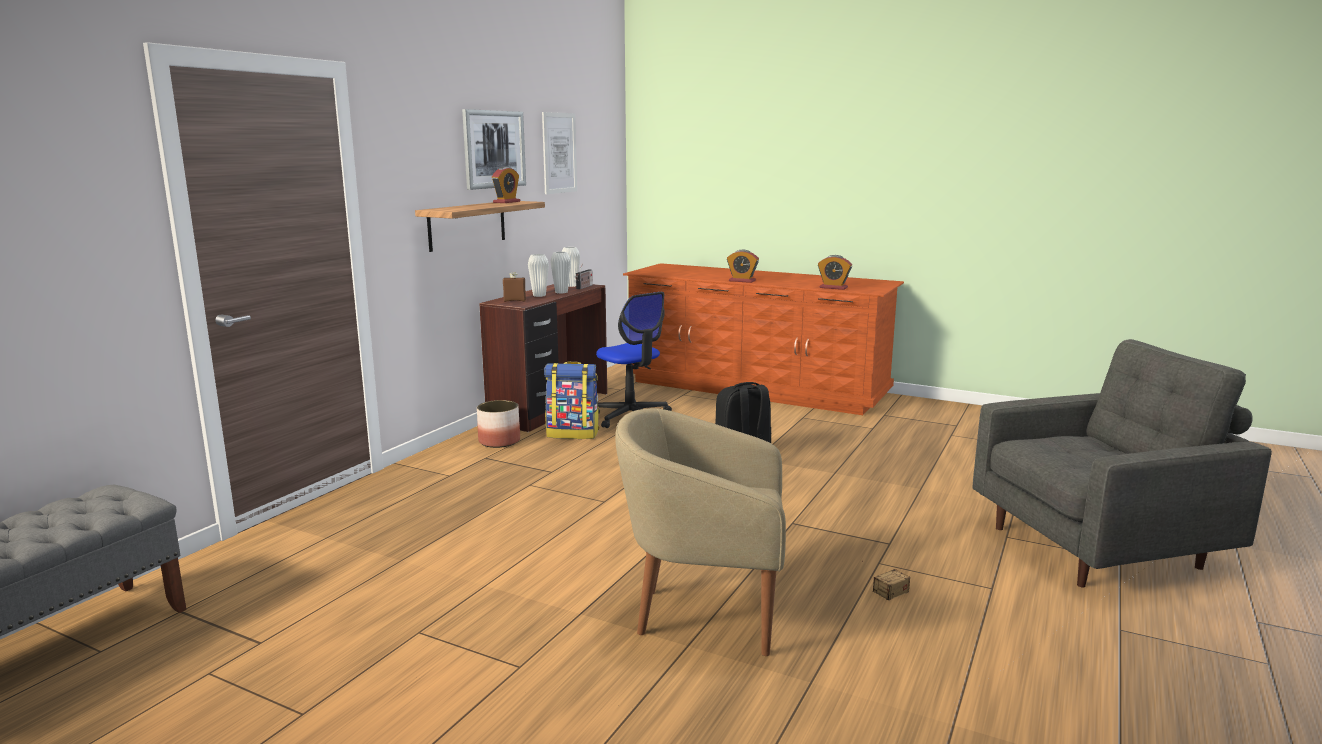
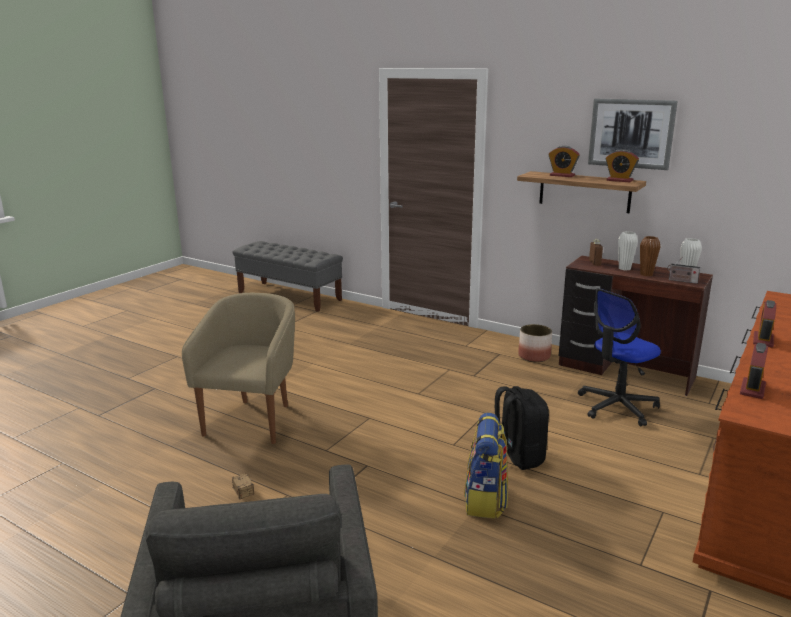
camera: 95 degrees right, 5 degrees up
(462, 206) = (562, 175): none -> alarm clock
(559, 153) = (742, 144): picture -> none
(561, 292) = (646, 274): white vase -> brown vase
(573, 433) = (560, 382): backpack -> backpack (485, 500)

